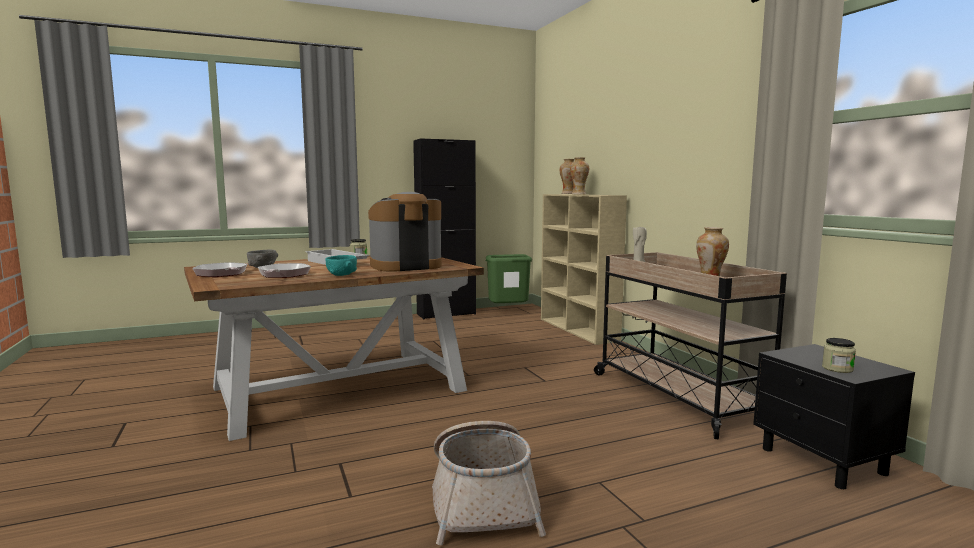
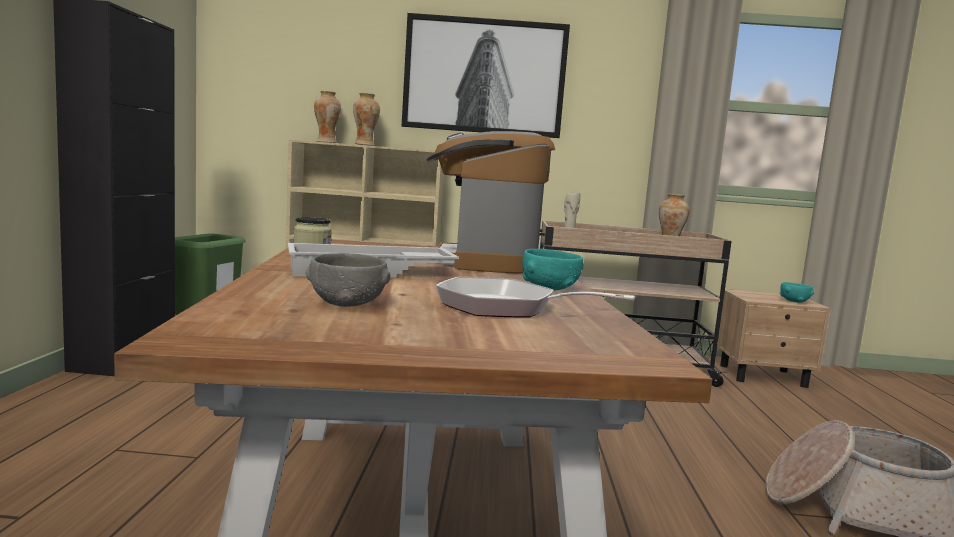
camera: 65 degrees left, 0 degrees up
(222, 274) = (417, 336): frying pan -> none
(649, 130) = (484, 77): none -> picture
(823, 461) = (763, 376): black nightstand -> beige nightstand
(837, 368) = (794, 301): jar -> turquoise bowl

